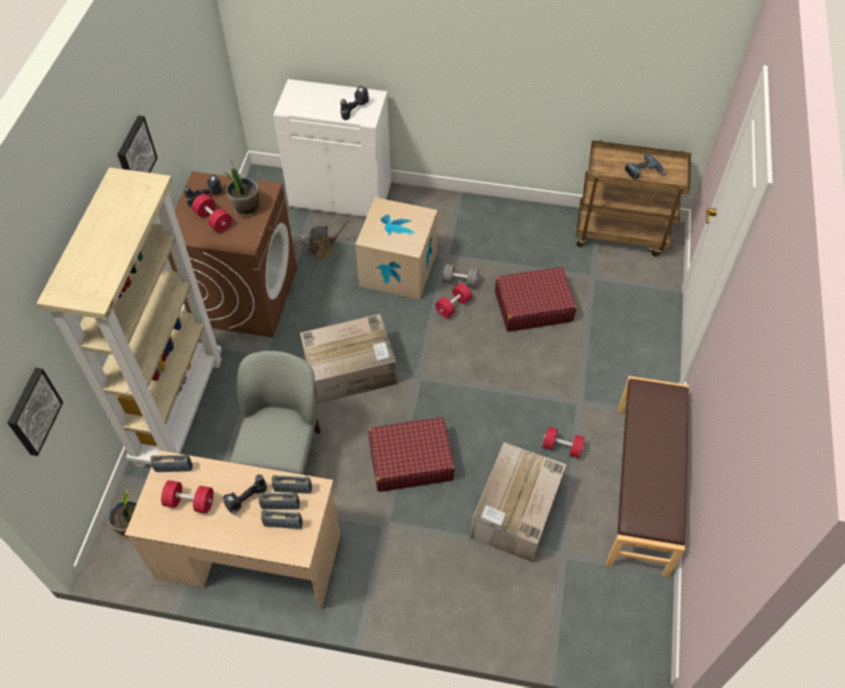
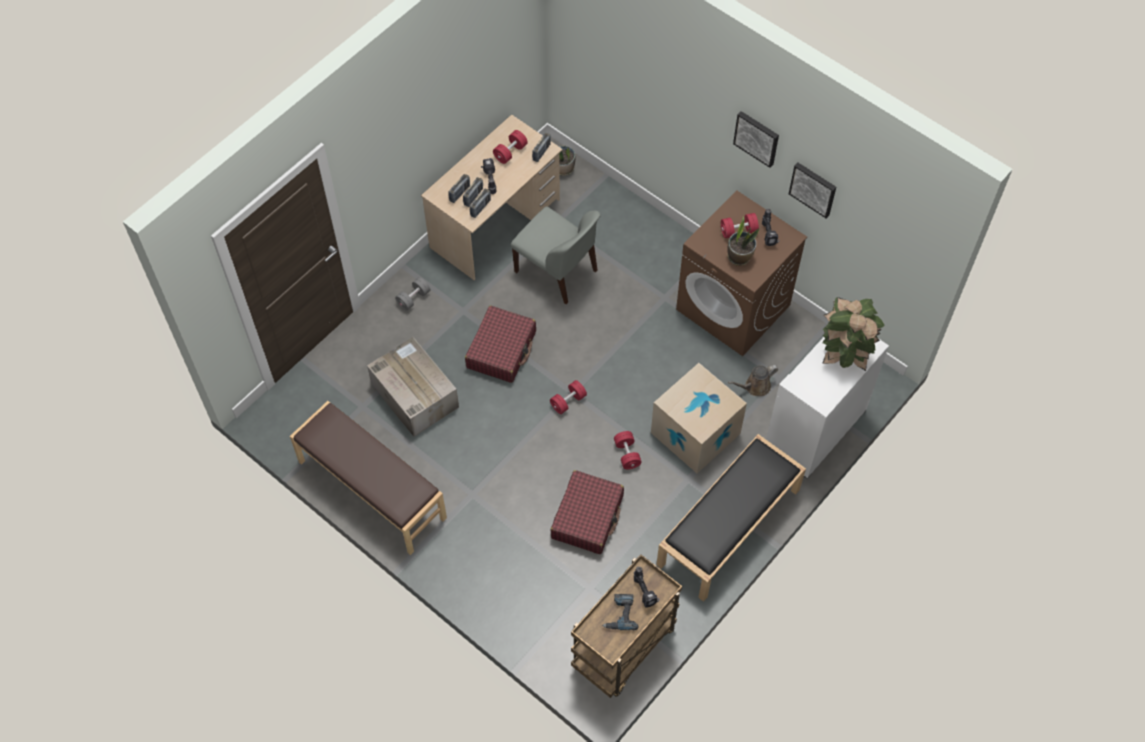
camera: 120 degrees right, 5 degrees up
(32, 411) = (580, 47): picture -> picture (813, 188)
(179, 409) = (644, 225): beige bookcase -> none
(314, 100) = (844, 353): none -> potted plant
(323, 248) = (755, 387): brown watering can -> brown watering can turned 60 degrees clockwise
(351, 369) = (609, 349): cardboard box -> none
(354, 109) = (814, 378): power drill -> power drill (645, 592)
(460, 281) = (651, 474): grey dumbbell -> grey dumbbell (413, 298)
(470, 214) = (728, 528): none -> black bench
(562, 447) = (442, 456): red dumbbell -> red dumbbell (568, 401)

